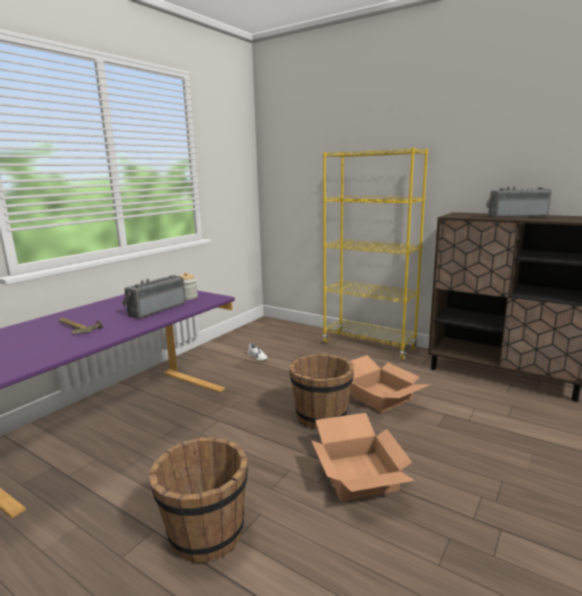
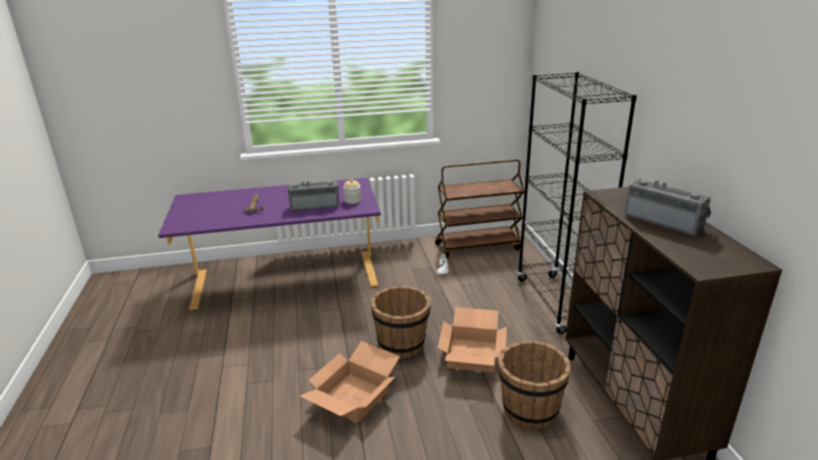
camera: 45 degrees right, 10 degrees up
(205, 533) = (238, 371): brown bucket -> brown bucket (529, 409)
(258, 335) = (478, 246): none -> brown cart
(369, 345) = (556, 303): yellow bookcase -> black bookcase

